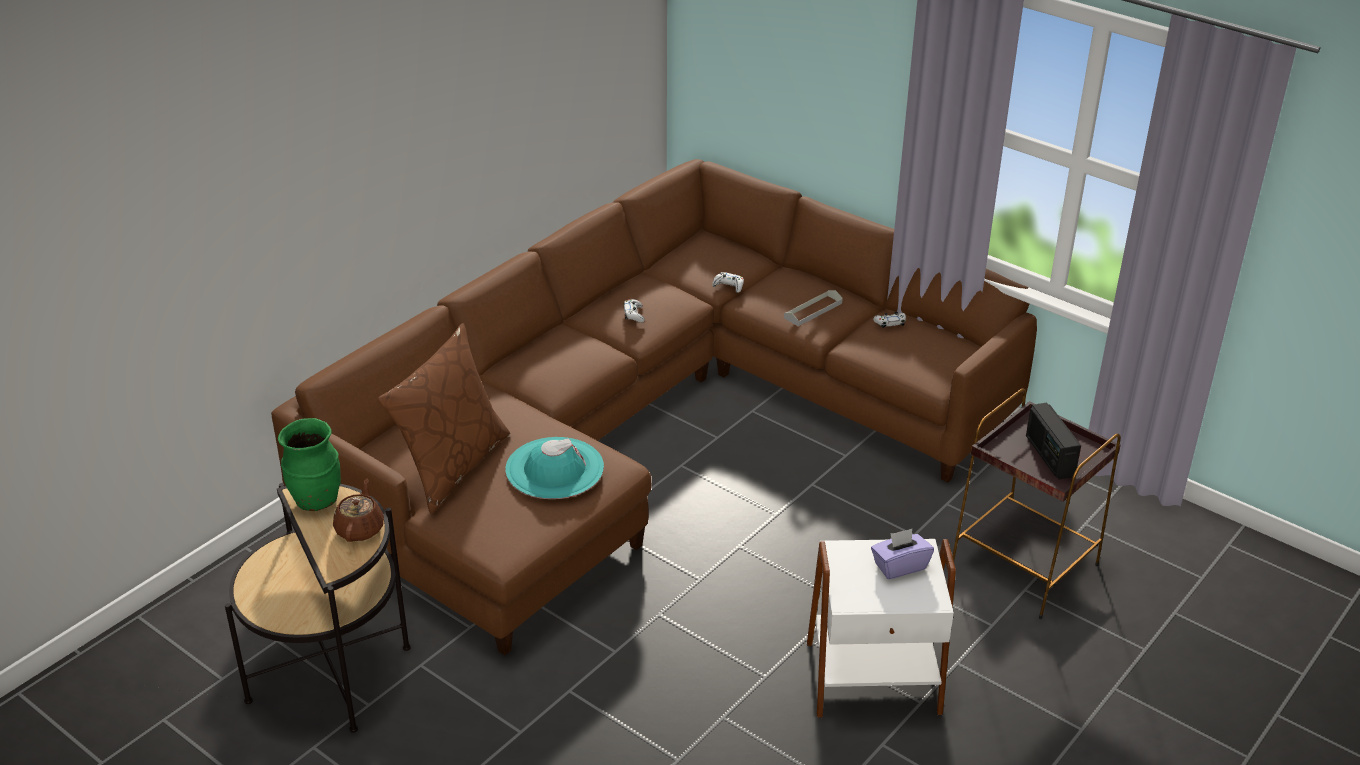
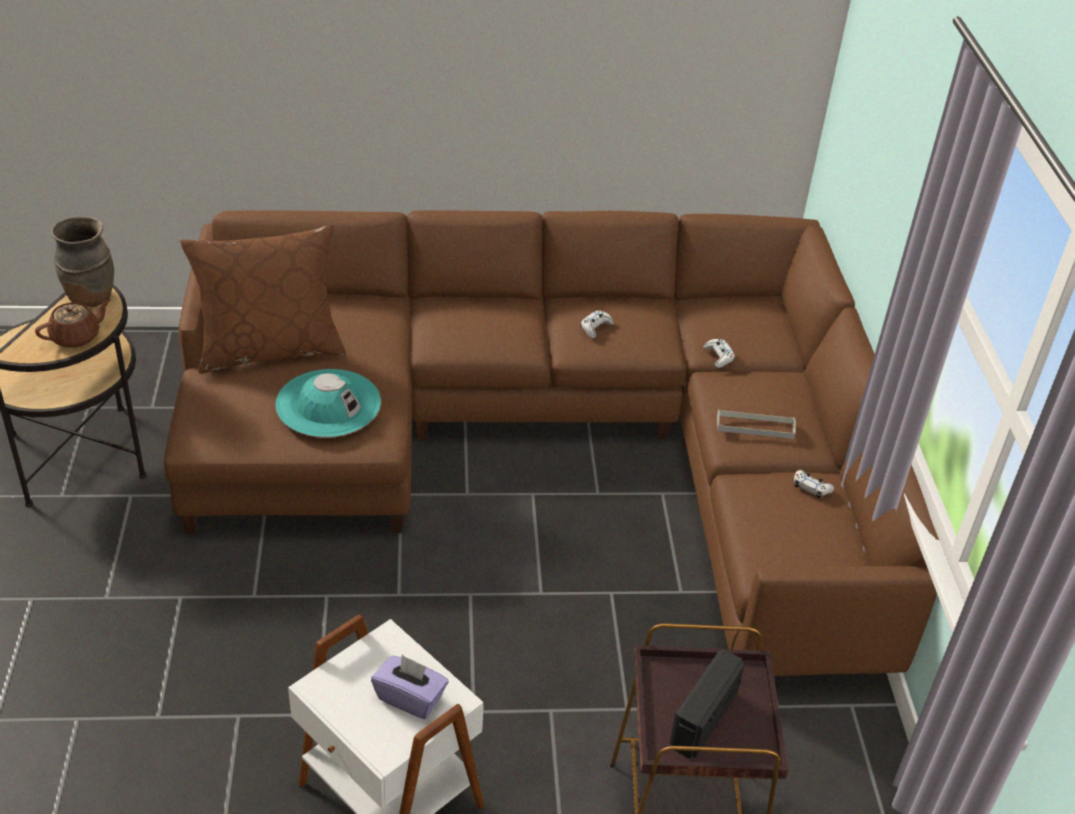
camera: 45 degrees right, 5 degrees up
(316, 500) = (90, 297): green vase -> brown vase

